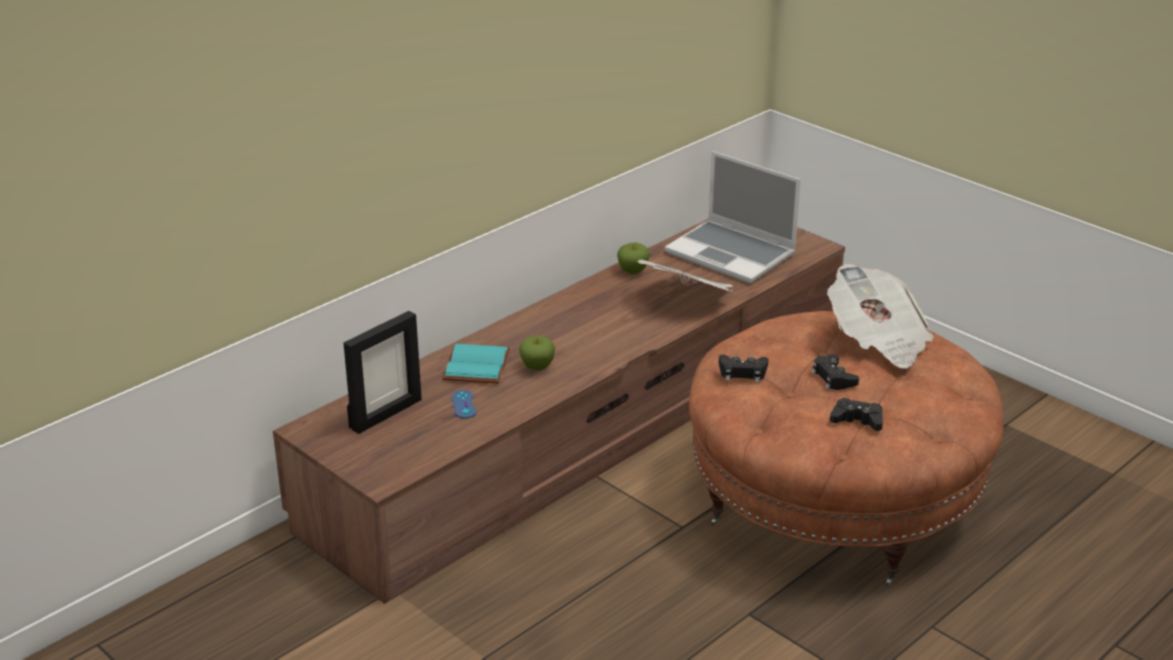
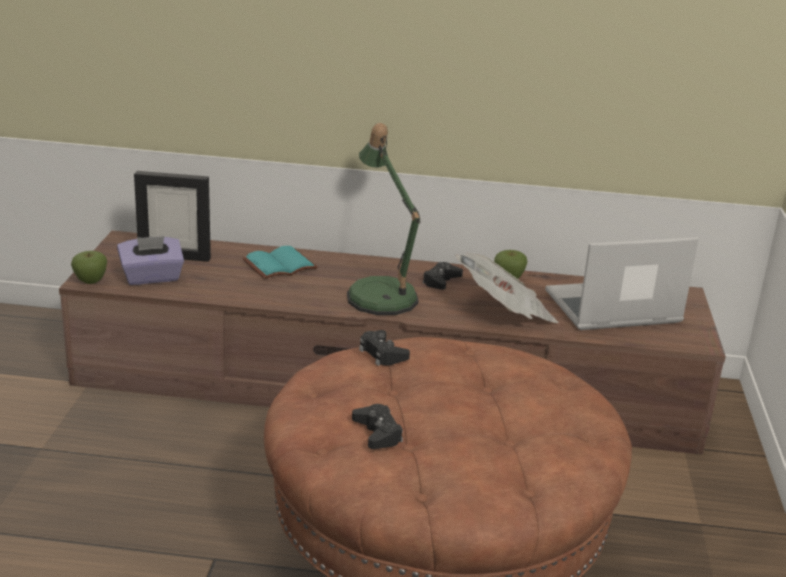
camera: 50 degrees right, 5 degrees down
(419, 442) = (152, 278): none -> purple tissue box
(464, 404) = (221, 277): blue game controller -> none
(537, 367) = (309, 286): apple -> apple (90, 281)
(590, 338) = (380, 293): none -> table lamp
(732, 254) = (611, 309): laptop -> laptop turned 75 degrees clockwise
(833, 378) = (435, 399): black game controller -> black game controller (441, 281)
(878, 341) = (540, 404): newspaper -> none

